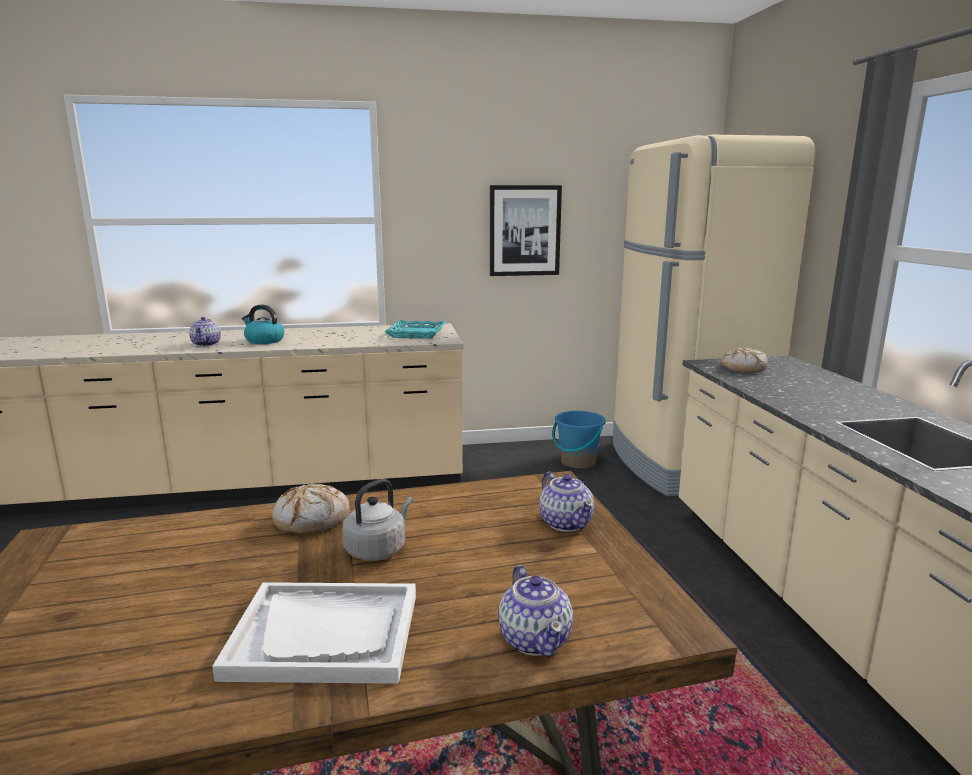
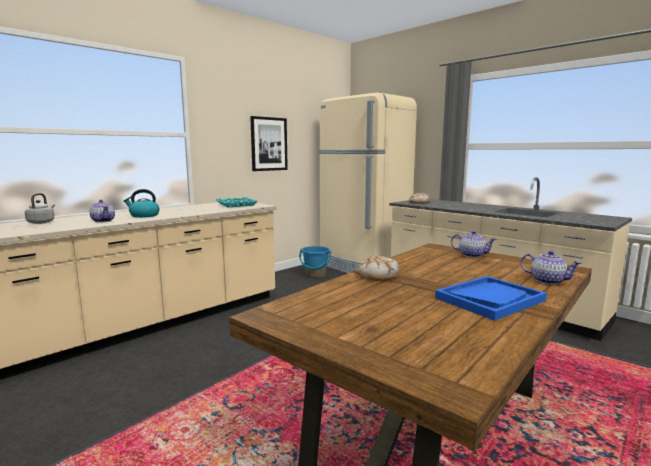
camera: 35 degrees left, 5 degrees down
(325, 635) = (489, 299): white tray -> blue tray
(378, 549) = (433, 276): grey kettle -> grey kettle (42, 222)

